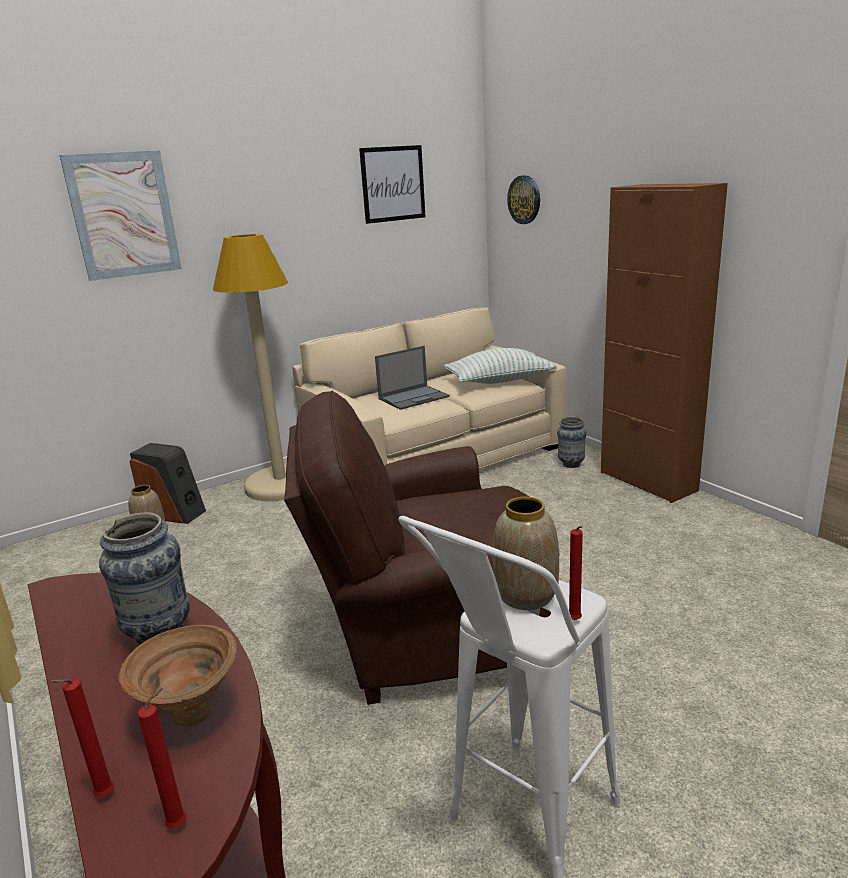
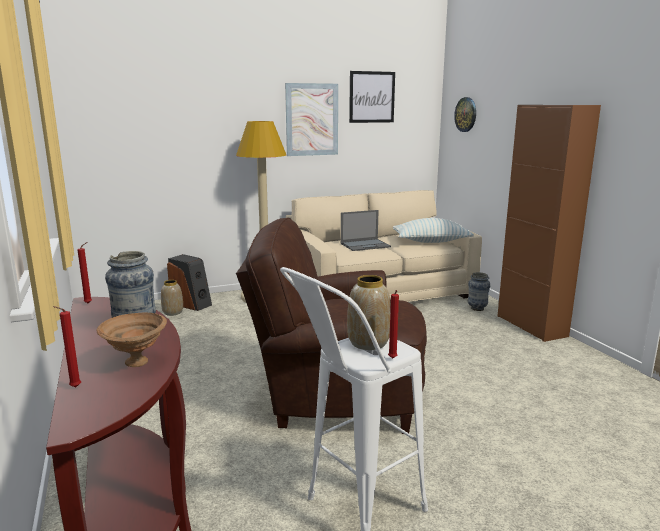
camera: 10 degrees right, 5 degrees down
(123, 215) = (186, 102): picture -> picture (312, 119)
(181, 824) = (109, 403): red candle -> red candle (89, 303)

